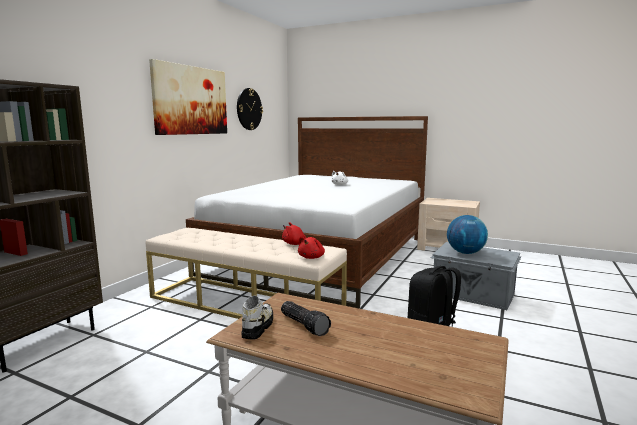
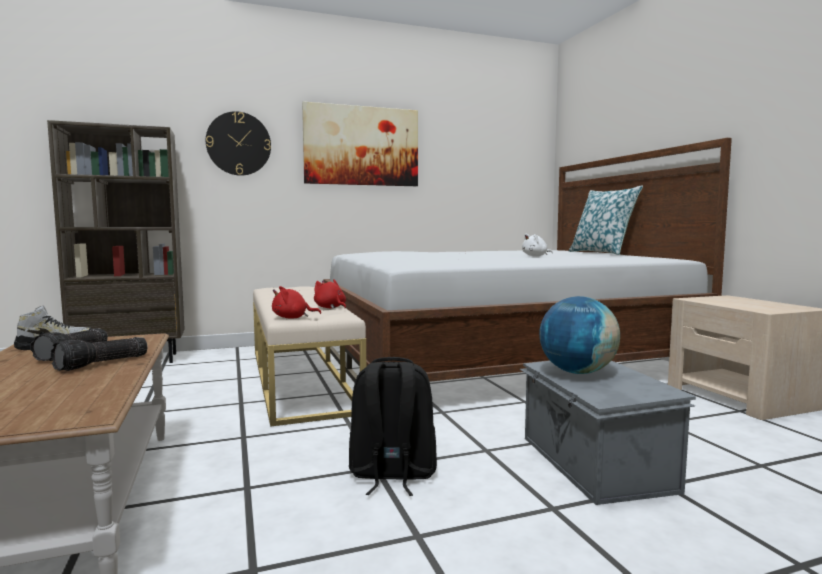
camera: 45 degrees right, 5 degrees down
(249, 109) = (466, 157): wall clock -> wall clock (238, 144)
(349, 177) = (602, 253): none -> pillow
(357, 321) = (102, 364): none -> flashlight

